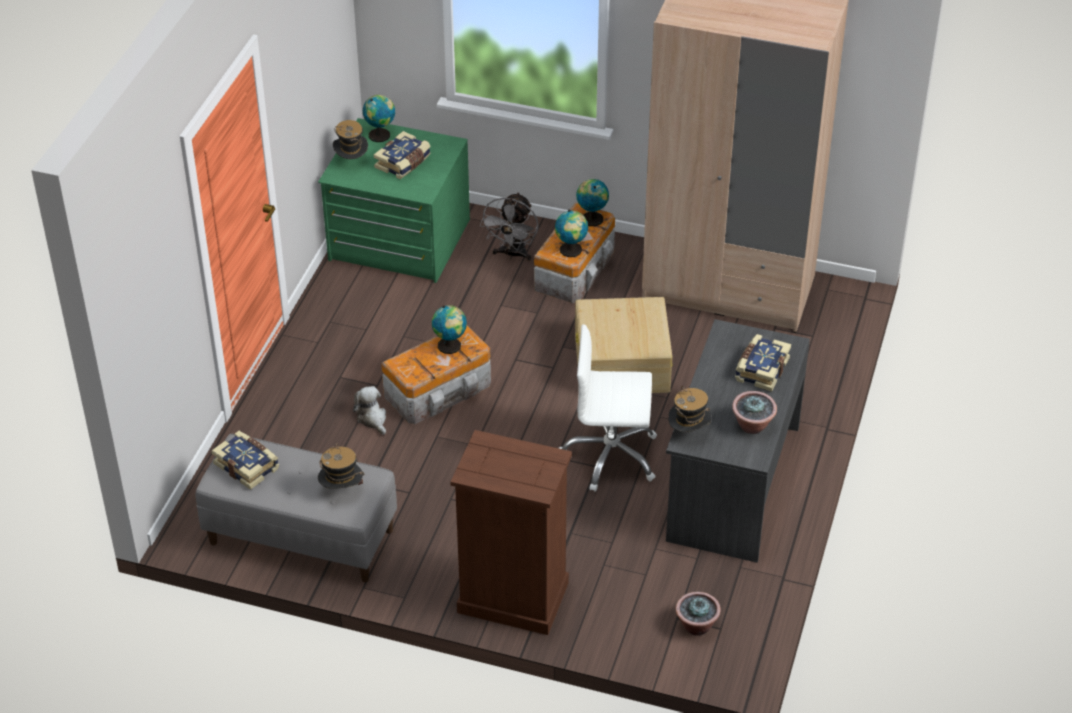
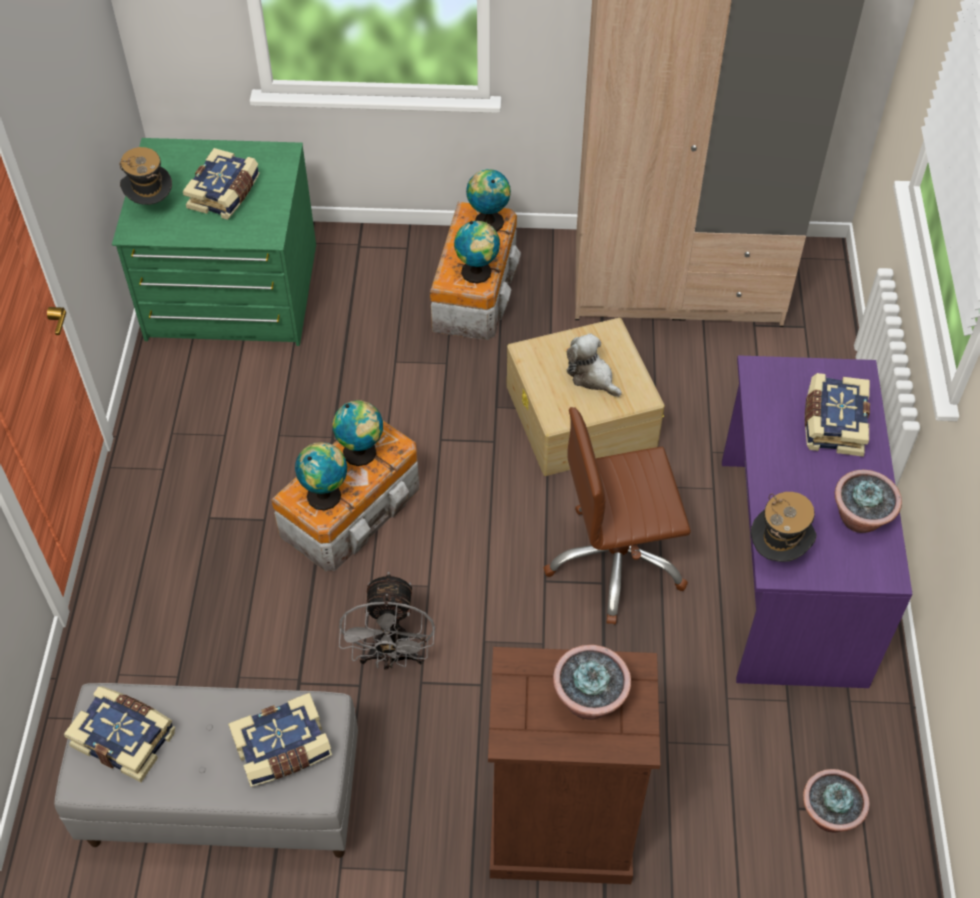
camera: 15 degrees left, 10 degrees up
(342, 491) = (283, 749): hat -> book
(372, 418) = (273, 575): plush toy -> plush toy (592, 376)
(381, 135) = (181, 157): globe -> globe (326, 494)
(512, 254) = (387, 284): grey fan -> grey fan (392, 657)
(521, 466) = (589, 700): none -> potted plant
(610, 456) = (615, 562): white office chair -> brown office chair
(731, 483) = (788, 568): grey desk -> purple desk

